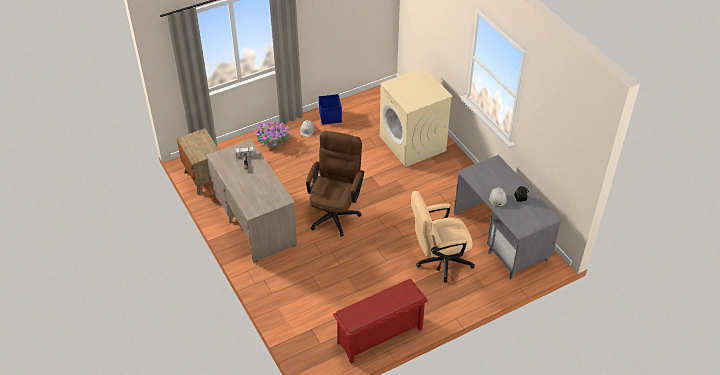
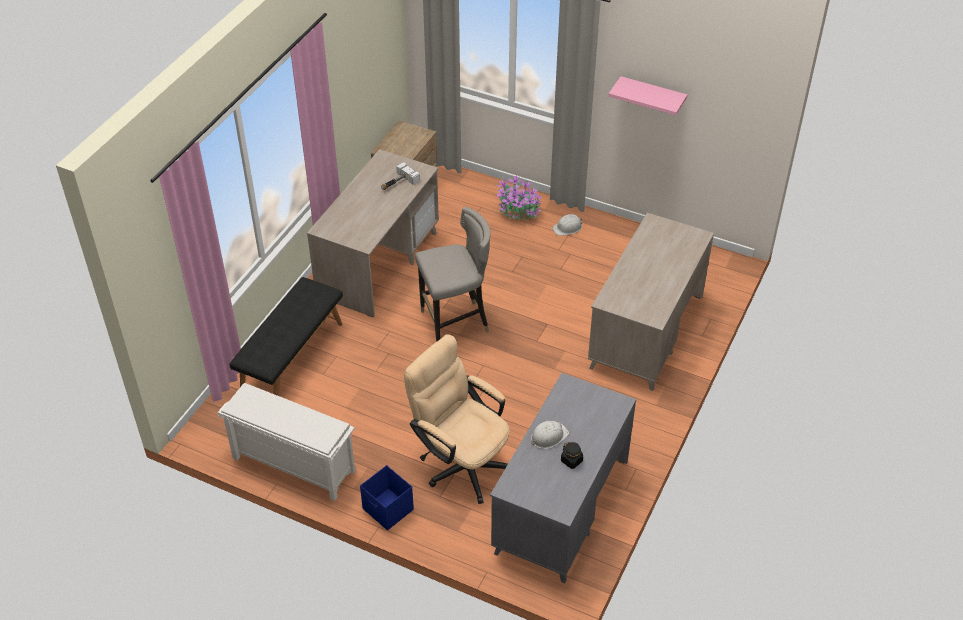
camera: 55 degrees right, 0 degrees up
(293, 297) = (291, 357): none -> black bench
(327, 19) = (652, 96): none -> pink shelf
(330, 117) = (611, 235): blue storage box -> blue storage box (388, 510)
(335, 212) = (455, 323): brown office chair -> grey stool
(379, 336) = (292, 465): red shoe rack -> white shoe rack
(413, 144) = (646, 333): beige washing machine -> beige desk

